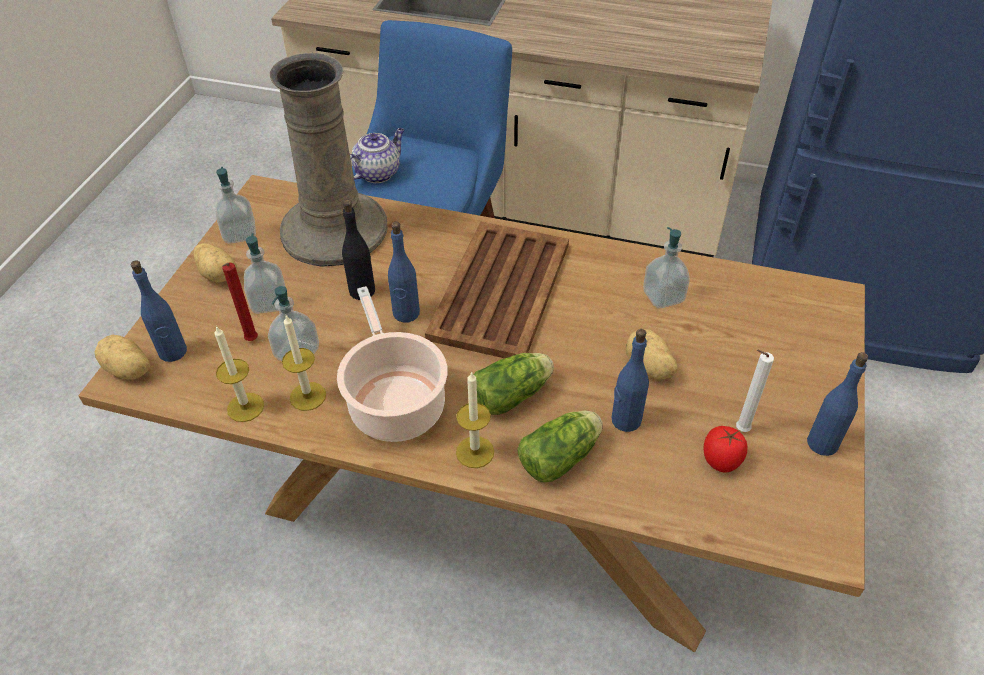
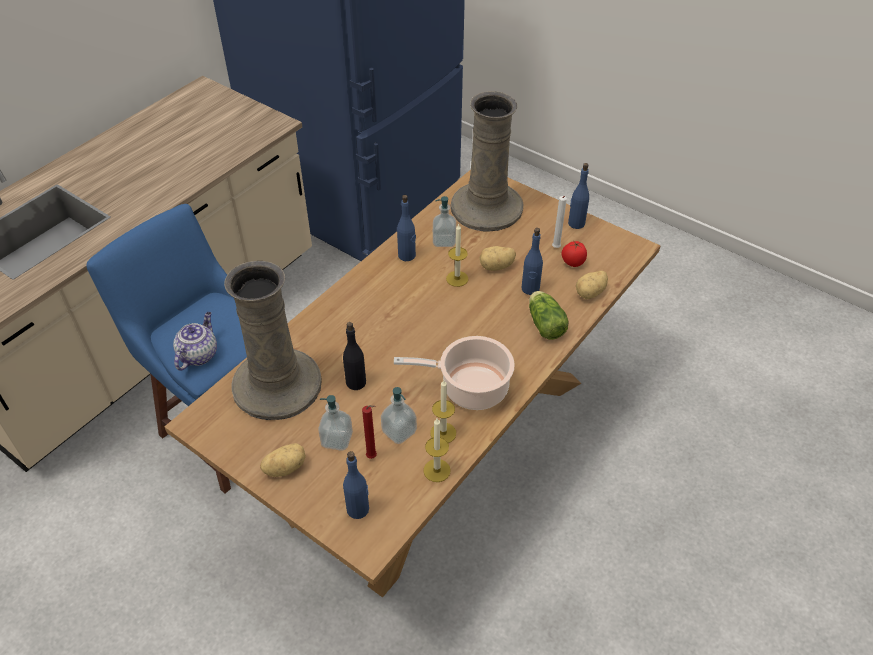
camera: 70 degrees left, 0 degrees up
(128, 371) = (364, 542): potato -> potato (591, 293)
(240, 234) = (242, 446): soap dispenser -> none
(378, 173) = (198, 354): teapot -> teapot turned 45 degrees clockwise
(406, 313) = (392, 363): blue bottle -> blue bottle (407, 255)
(475, 452) = (526, 360): candle -> candle (457, 278)
(501, 289) = (396, 310): brown tray -> none
(514, 394) = (490, 330): lettuce -> none
(769, 321) = (486, 207): none -> beige vase

